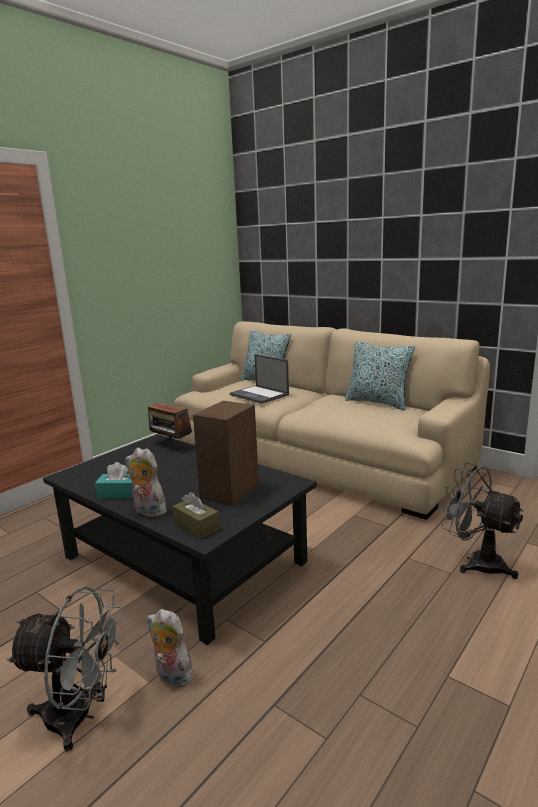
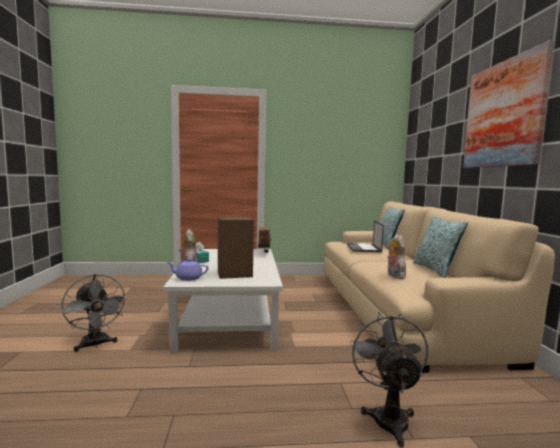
camera: 45 degrees right, 10 degrees down
(171, 676) = (138, 353): plush toy -> plush toy (394, 276)
(184, 559) = (229, 318): black coffee table -> white coffee table
(196, 526) = (188, 278): brown tissue box -> purple teapot
(410, 221) = (503, 114): none -> picture

